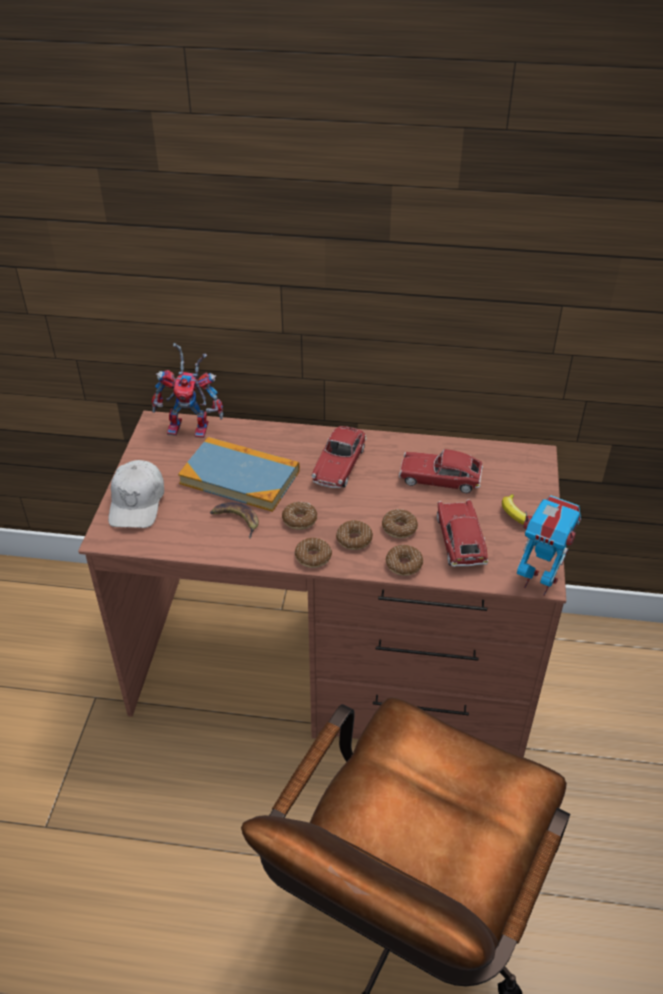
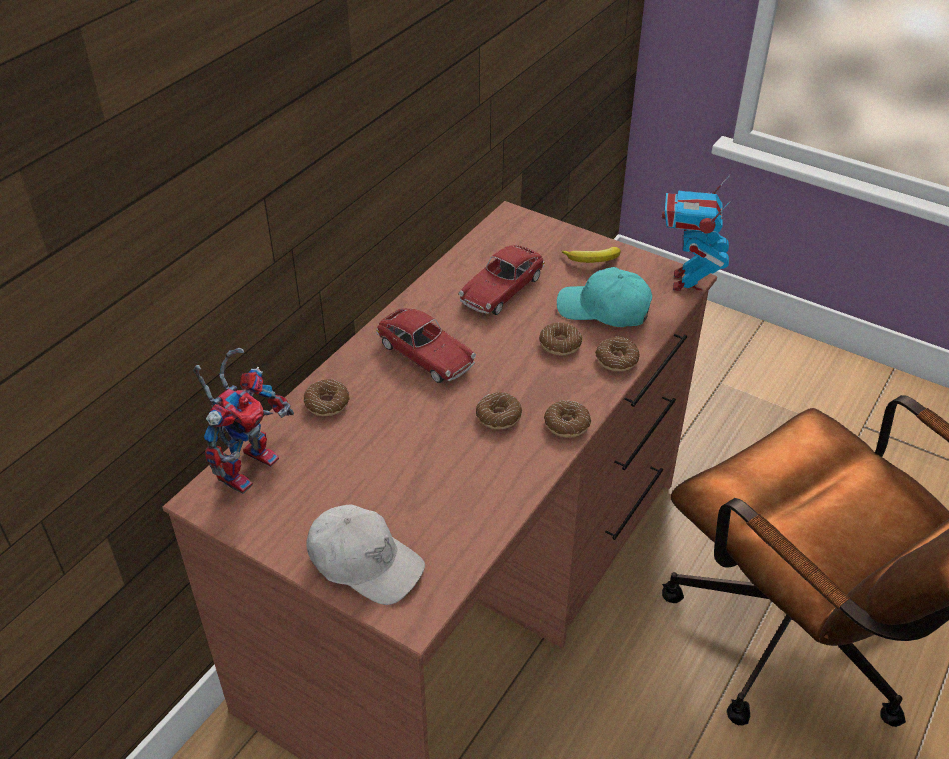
camera: 65 degrees left, 0 degrees up
(236, 520) = (464, 472): banana -> none
(240, 477) = (386, 446): book -> none
(354, 539) = (557, 383): donut -> donut (327, 403)
(460, 541) = (604, 310): toy car -> turquoise cap
(539, 582) = (687, 282): toy robot -> toy robot turned 45 degrees counterclockwise

